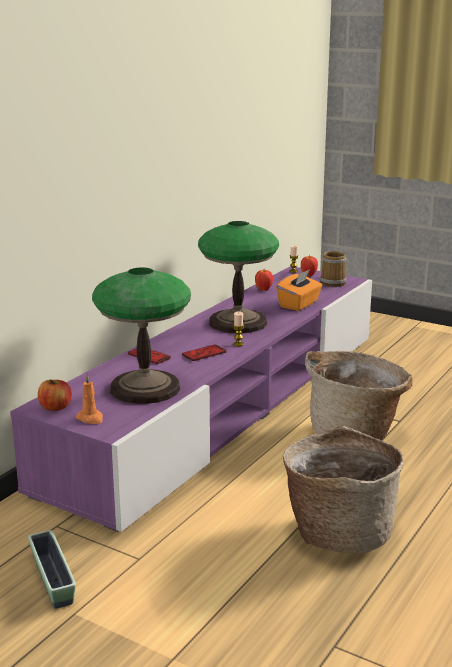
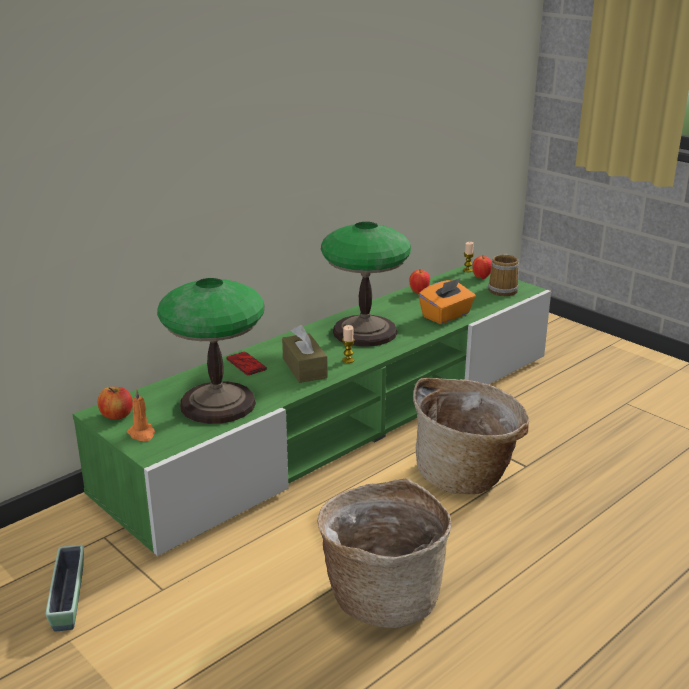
camera: 15 degrees right, 5 degrees up
(204, 354) = (304, 368): phone -> brown tissue box
(226, 405) = (345, 420): purple tv stand -> green tv stand

